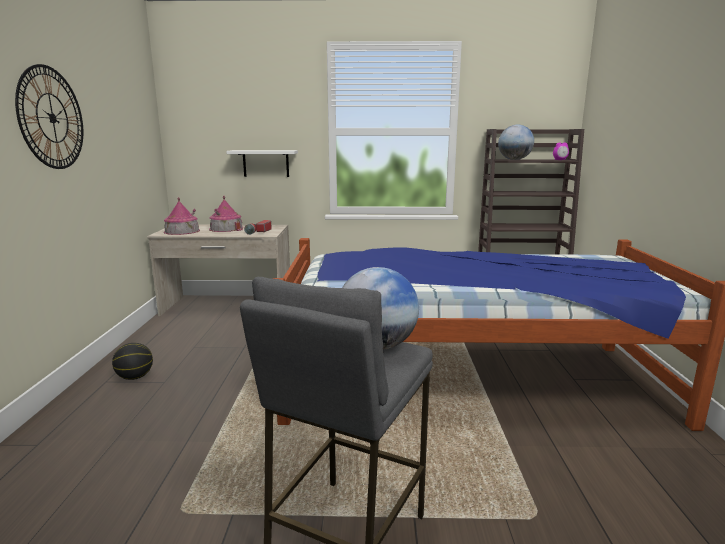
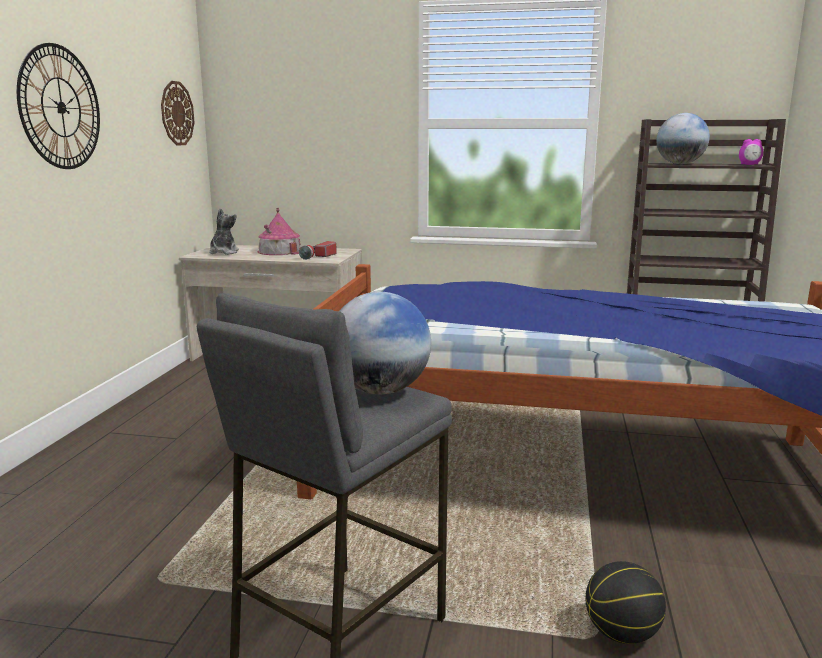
camera: 10 degrees right, 0 degrees up
(135, 377) = (144, 430): basketball -> basketball (621, 633)
(140, 123) = (177, 113): none -> wall clock
(182, 231) = (223, 252): toy house -> plush toy
(266, 163) = (335, 166): white shelf -> none

